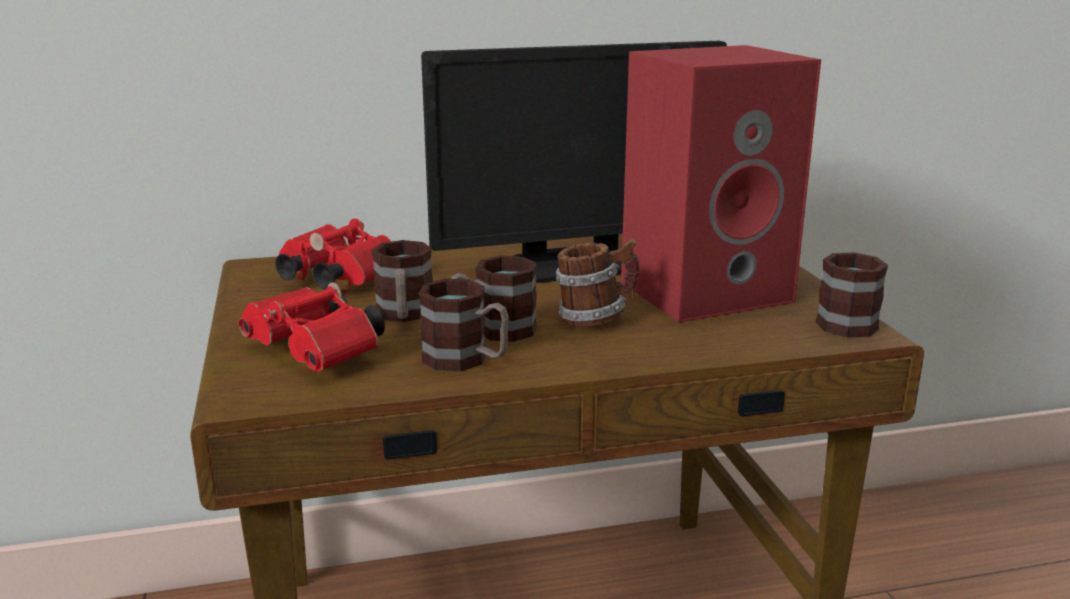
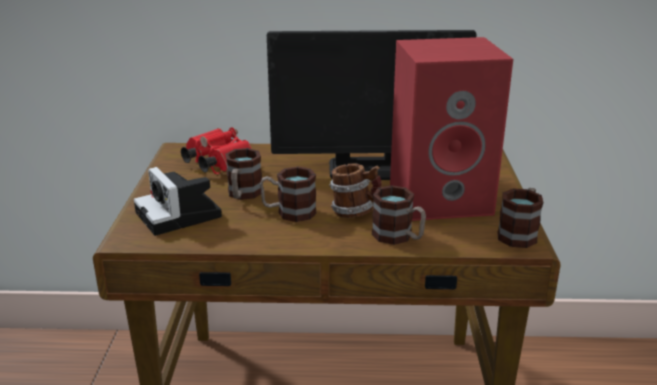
camera: 15 degrees right, 5 degrees up
(318, 354) = (181, 216): red binoculars -> camera
(466, 360) = (261, 231): mug -> mug (398, 237)

